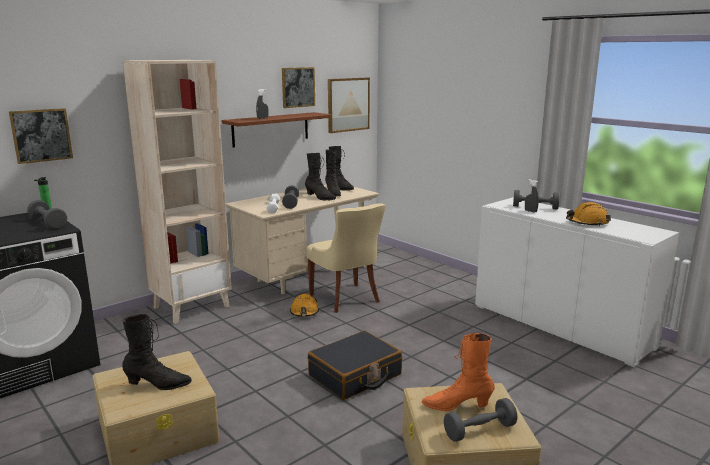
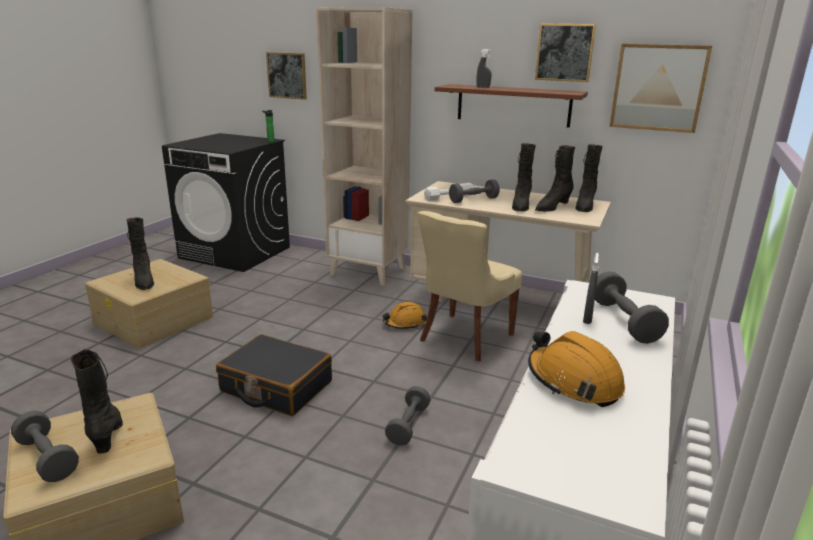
camera: 65 degrees right, 5 degrees up
(48, 223) = (243, 146): grey dumbbell -> grey dumbbell (408, 425)
(456, 405) = (107, 433): orange boot -> black boot

